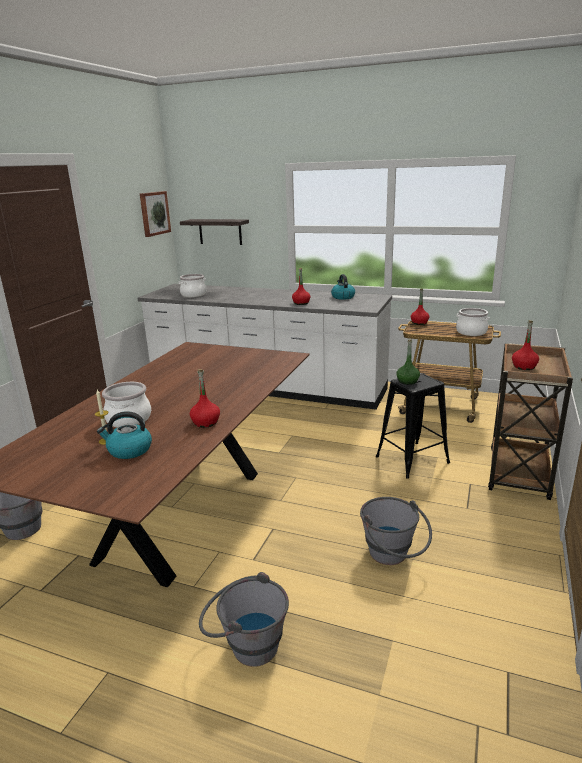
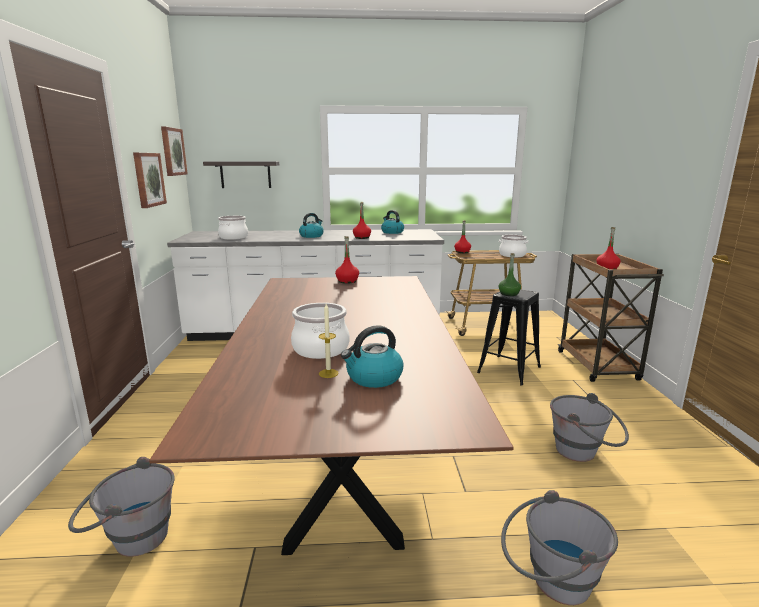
camera: 25 degrees left, 5 degrees down
(119, 244) = (148, 179): none -> picture
(205, 422) = (416, 339): red bottle -> red bottle (347, 281)
(260, 297) = (311, 236): none -> kettle

